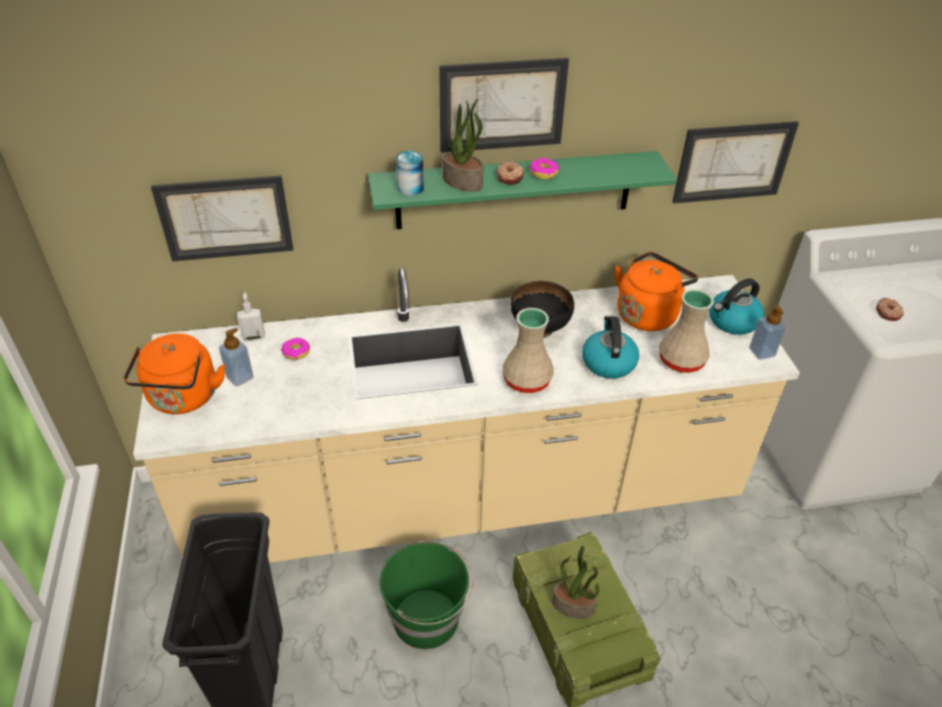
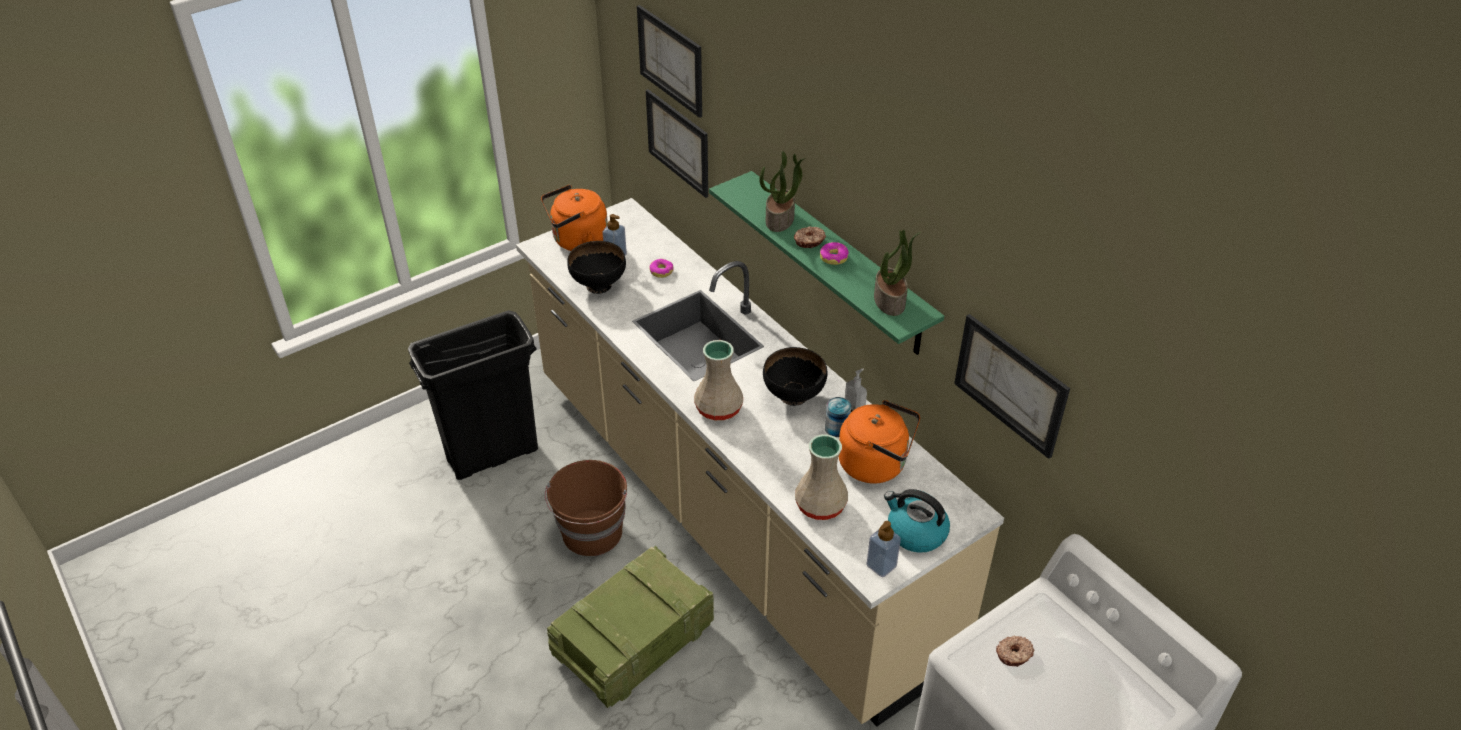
camera: 65 degrees right, 0 degrees up
(253, 336) = (663, 243): soap dispenser -> soap dispenser (854, 409)
(275, 405) = (599, 285): none -> black bowl
(410, 188) = (746, 197): can -> can (836, 428)
(427, 618) = (592, 533): green bucket -> brown bucket
(502, 105) = (833, 178): picture -> picture (671, 60)
(573, 605) = (623, 601): potted plant -> potted plant (890, 301)
(608, 362) = (781, 454): kettle -> none

